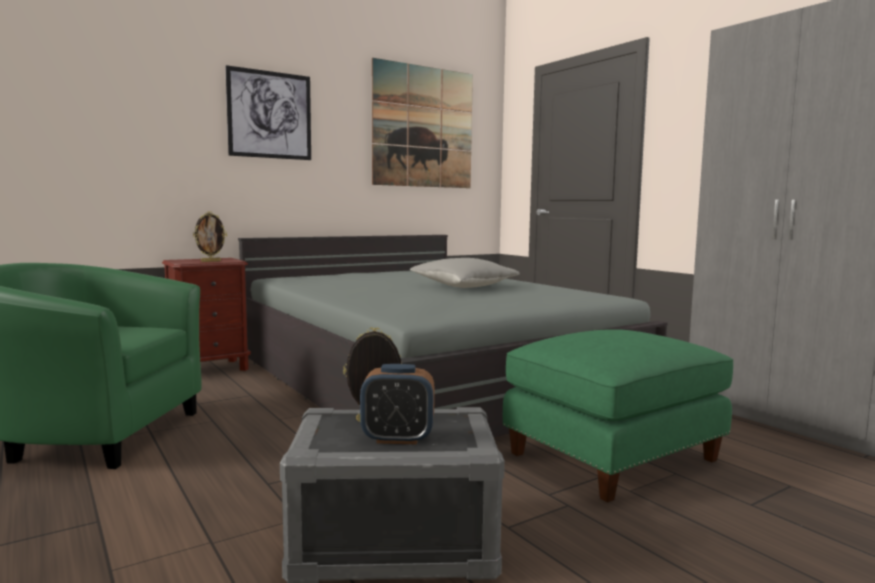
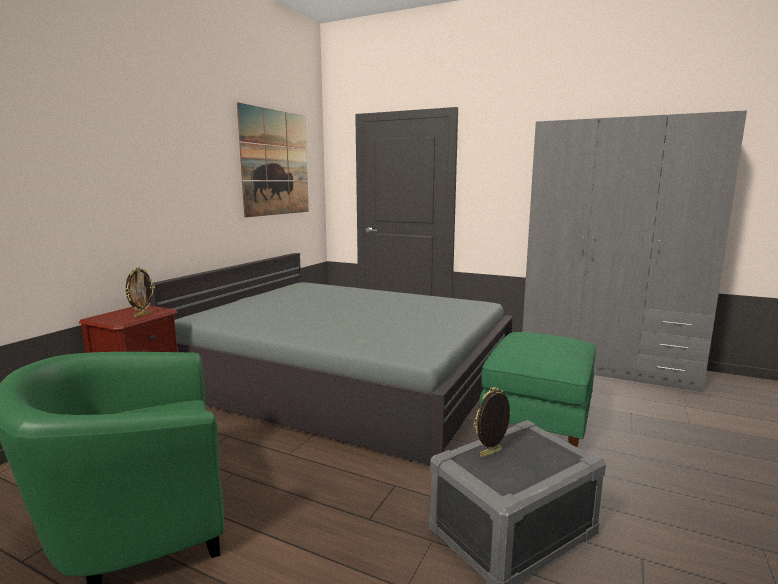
camera: 30 degrees left, 5 degrees up
(270, 115) = (160, 160): picture -> none
(397, 439) = (530, 464): alarm clock -> none
(463, 286) = (369, 306): grey pillow -> none

